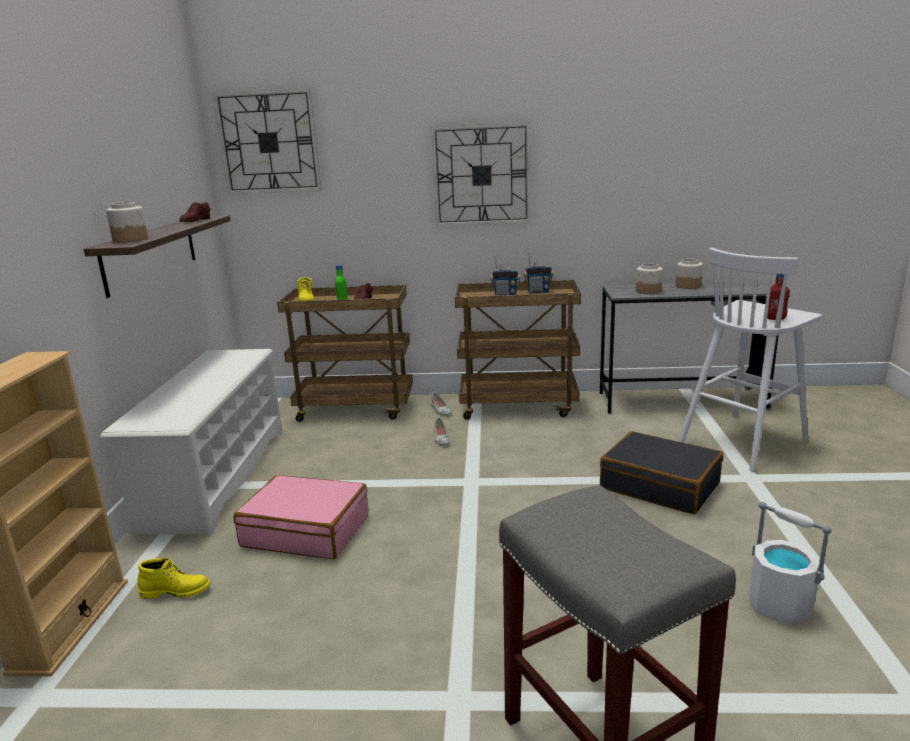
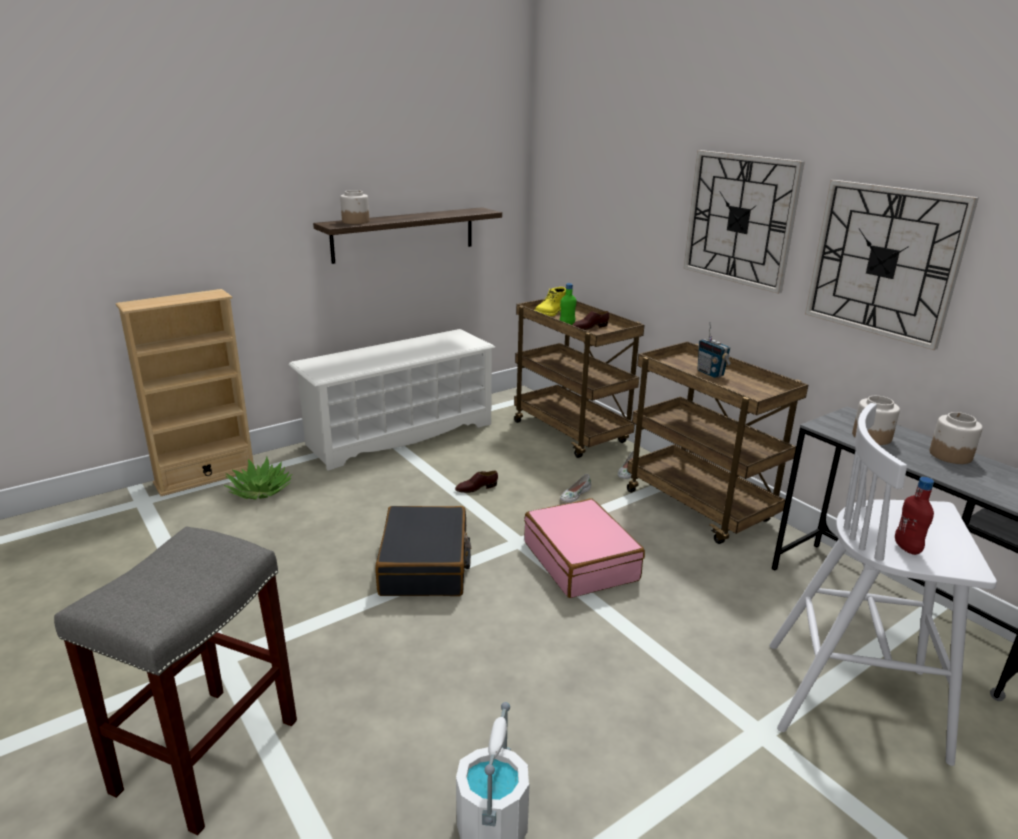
camera: 50 degrees right, 5 degrees up
(176, 591) = (260, 491): yellow boot -> potted plant
(195, 221) = (458, 212): brown shoe -> brown shoe (476, 488)
(269, 142) = (570, 144): wall clock -> wall clock (884, 261)
(306, 530) = (368, 502): pink suitcase -> pink suitcase (581, 561)
(538, 292) = (755, 383): radio -> none
(660, 485) = (649, 662): black suitcase -> black suitcase (425, 565)

